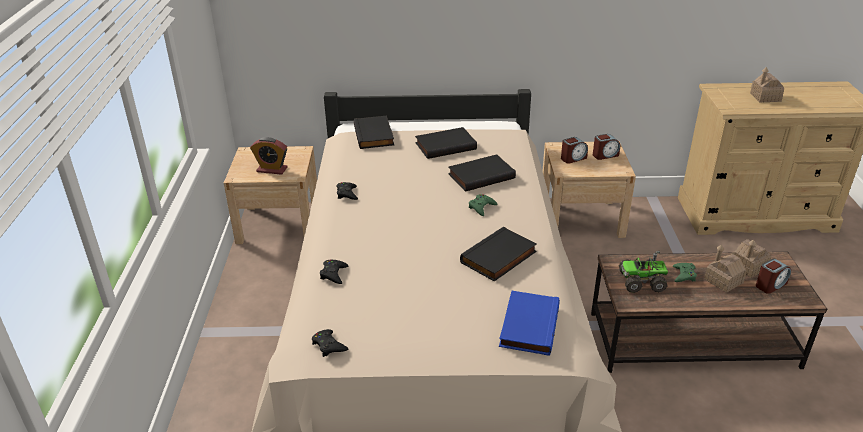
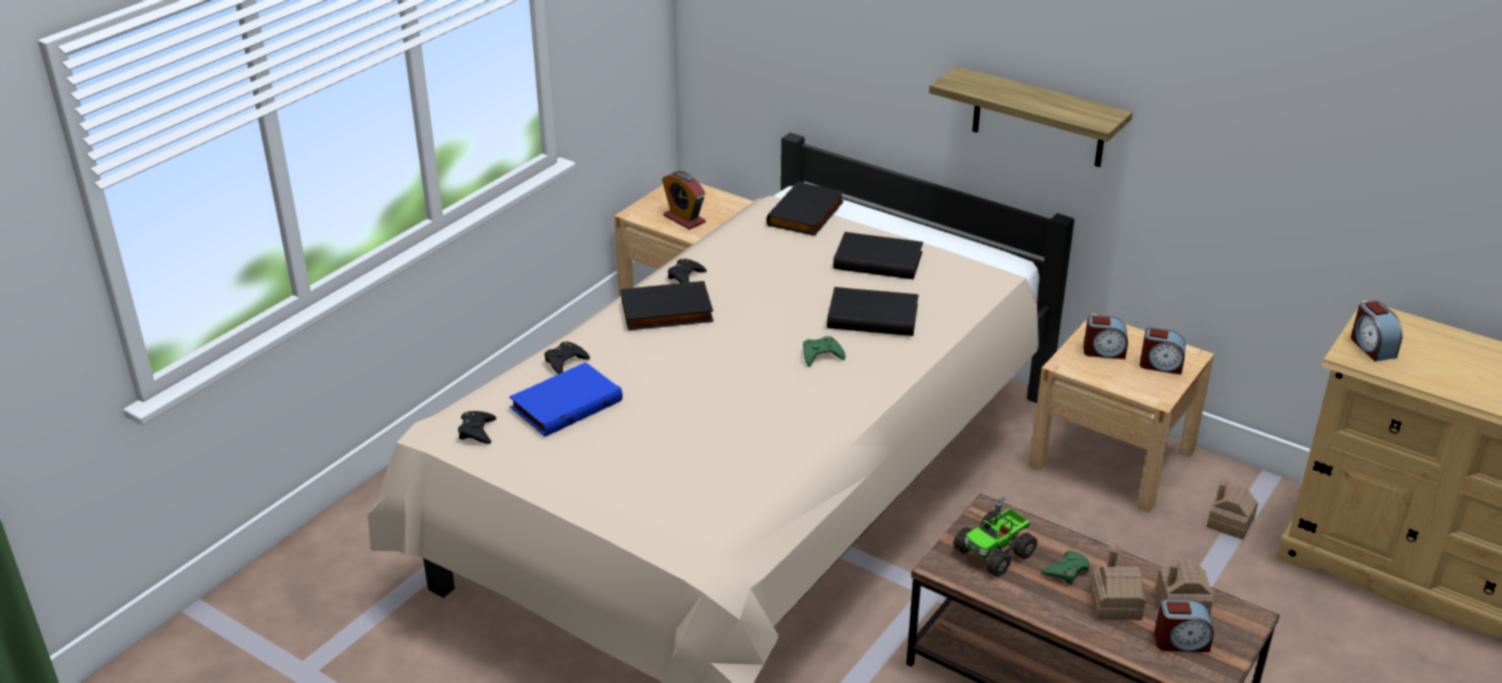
camera: 35 degrees right, 0 degrees up
(499, 34) = (1038, 118): none -> shelf
(499, 258) = (763, 422): black book -> black book (666, 312)
(527, 325) = (699, 507): blue book -> blue book (565, 403)
(642, 281) = (995, 552): toy truck -> toy truck turned 75 degrees counterclockwise
(732, 102) = (1371, 347): none -> alarm clock
(765, 97) = (1445, 360): toy house -> toy house (1230, 523)

